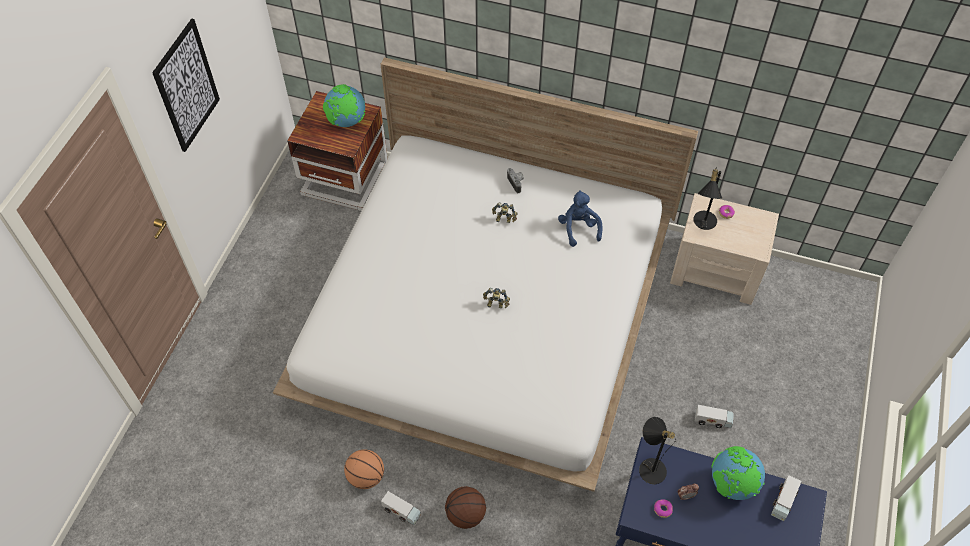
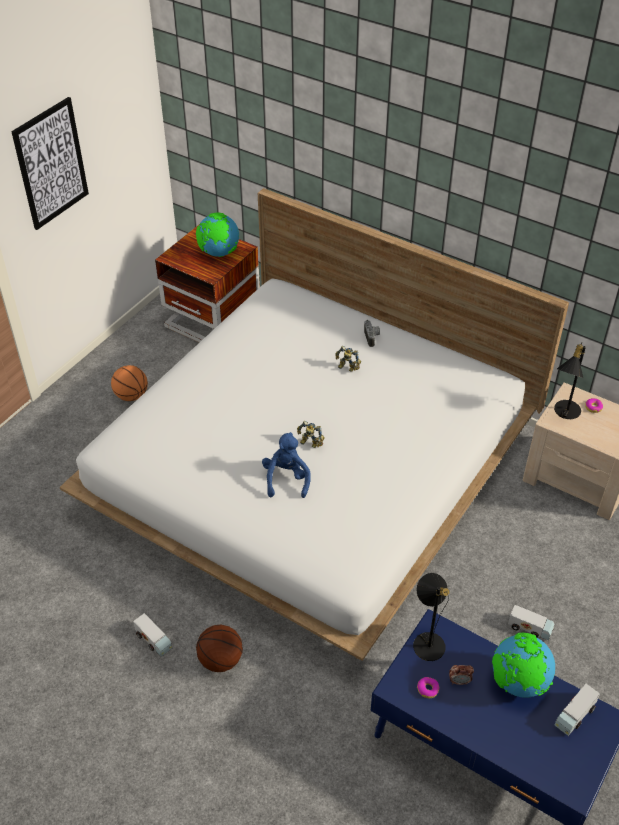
camera: 15 degrees right, 10 degrees down
(366, 476) = (130, 597): basketball -> basketball (131, 396)
(578, 228) = (423, 390): blue plush toy -> blue plush toy (286, 479)

